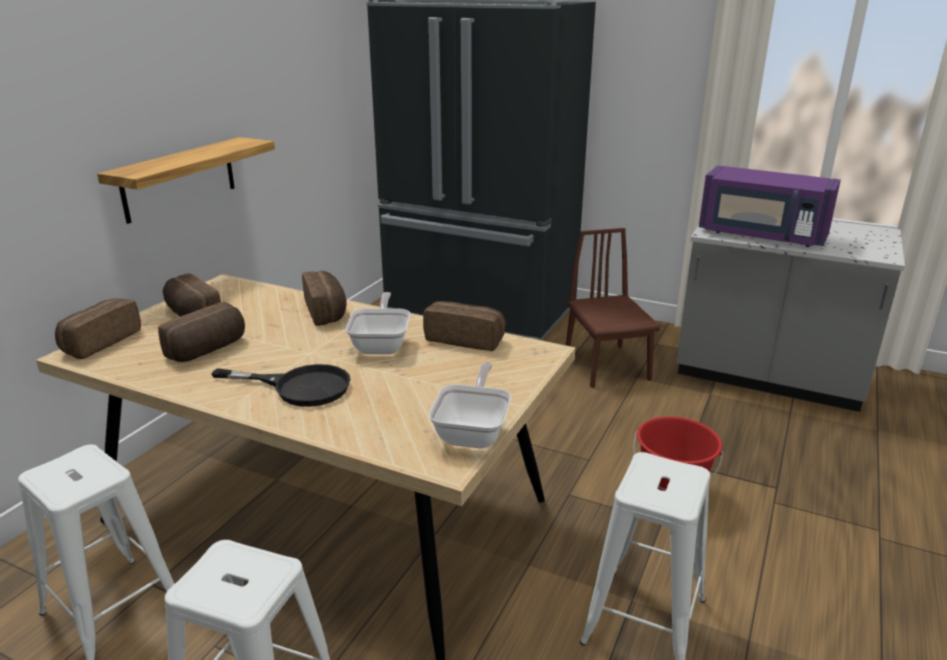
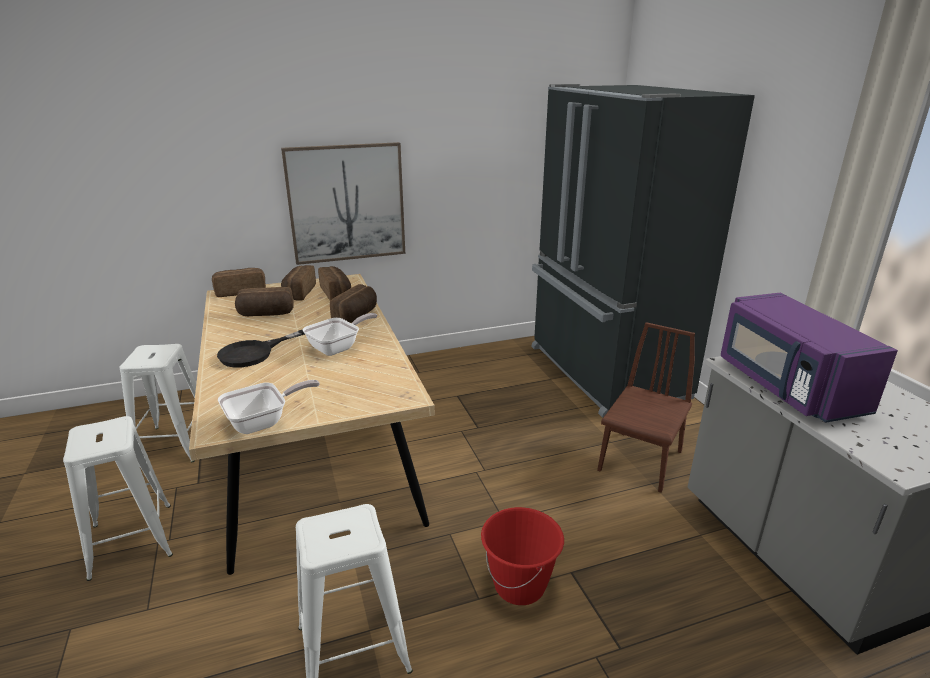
camera: 45 degrees right, 0 degrees up
(179, 179) = (346, 203): shelf -> picture
(299, 387) = (255, 353): black frying pan -> black frying pan turned 75 degrees clockwise
(465, 339) = (384, 366): bread -> bread (337, 293)

